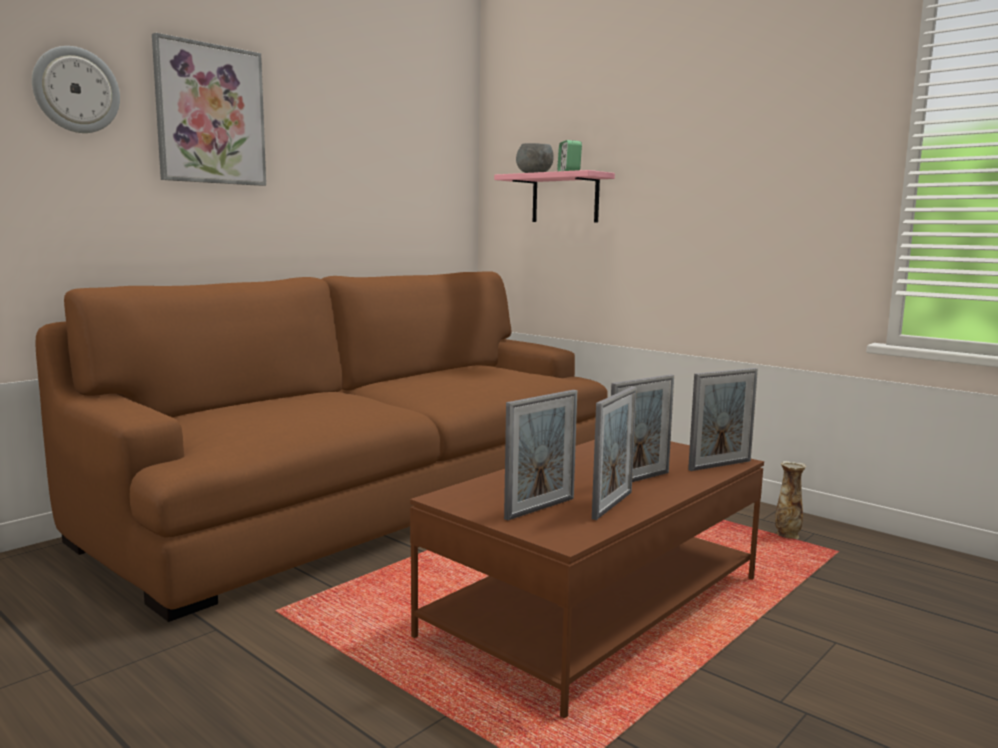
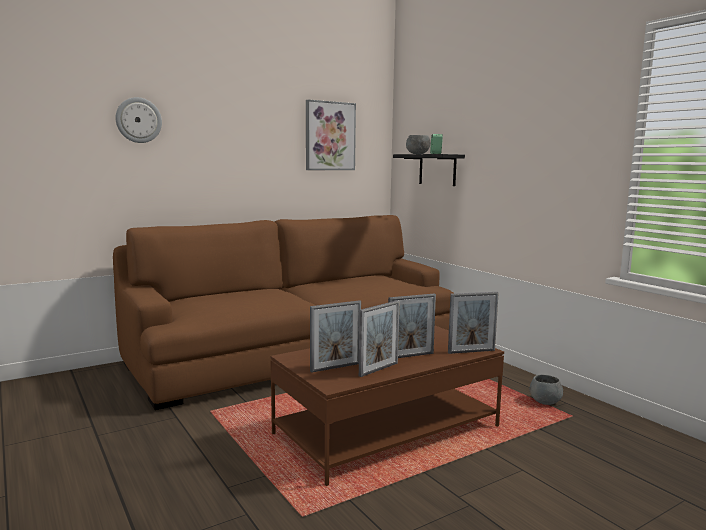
camera: 15 degrees right, 0 degrees up
(210, 115) = (213, 127): picture -> picture (330, 136)
(565, 198) = (437, 169): pink shelf -> black shelf
(787, 535) = (545, 402): vase -> grey bowl

